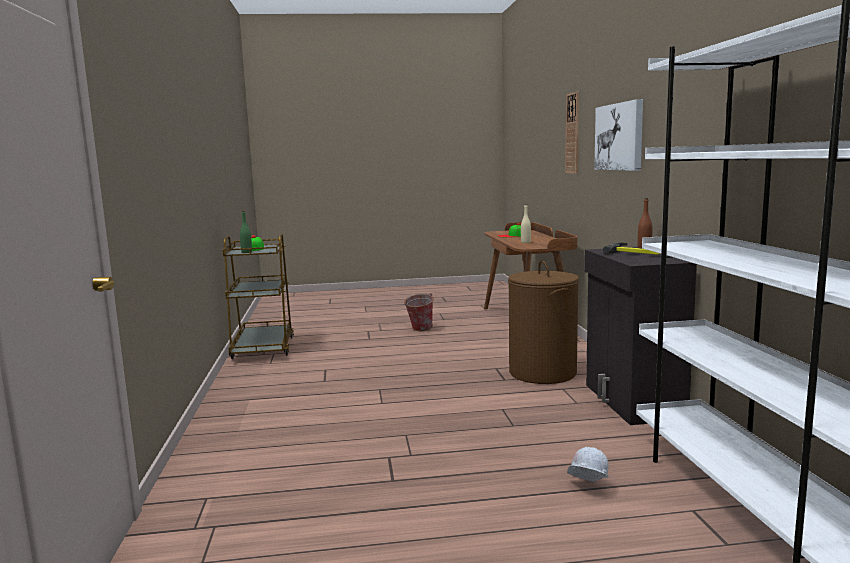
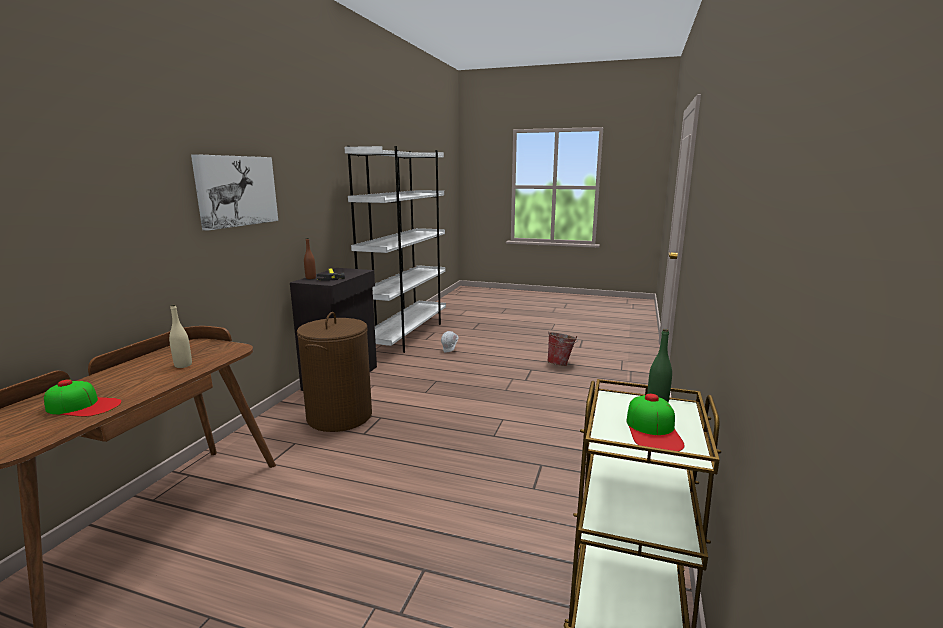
camera: 155 degrees left, 5 degrees up
(419, 330) = (314, 574): bucket -> bucket (561, 364)
(573, 133) = (100, 185): wall clock -> none

